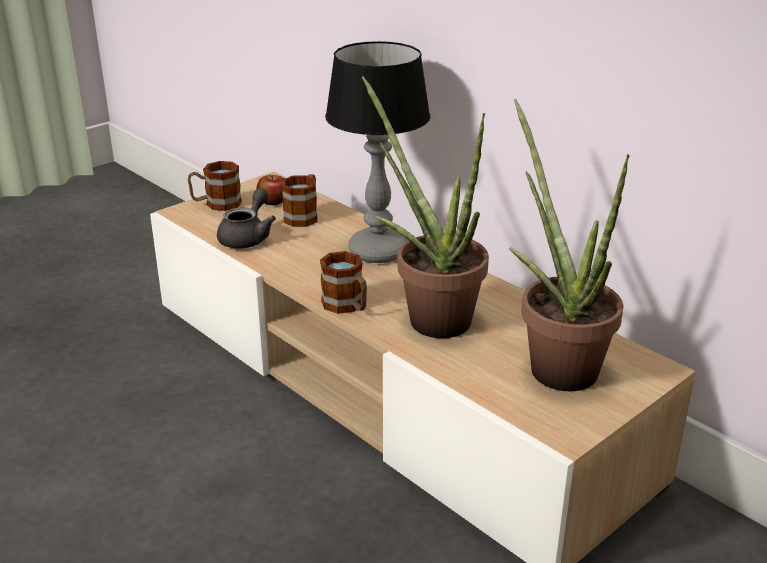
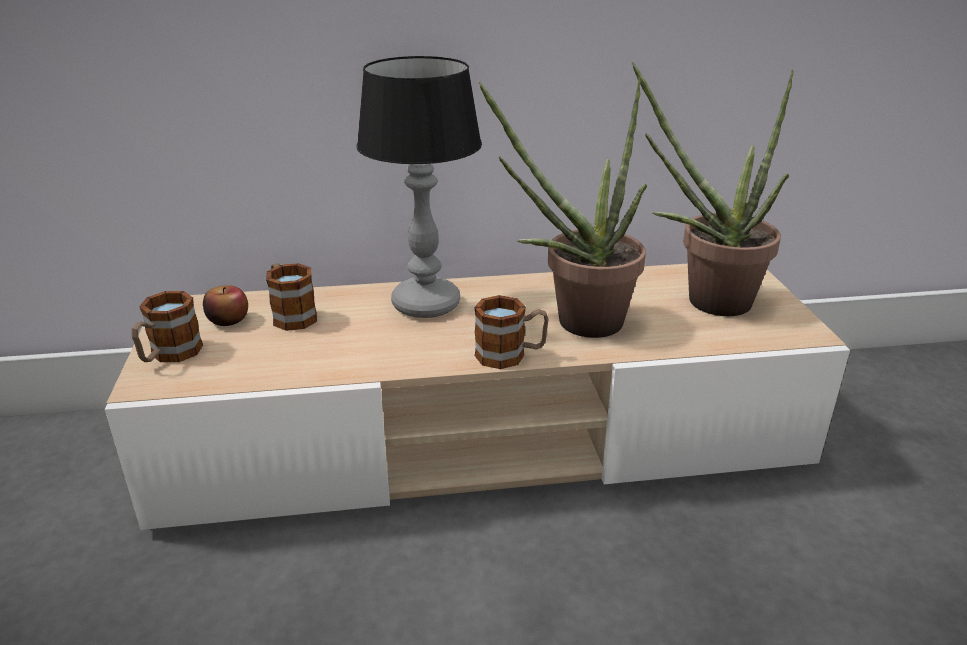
camera: 55 degrees left, 0 degrees up
(248, 237) = (284, 361): grey teapot -> none

